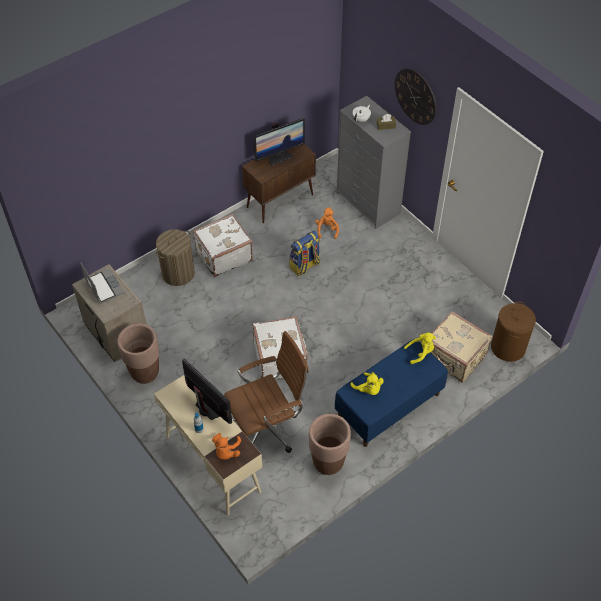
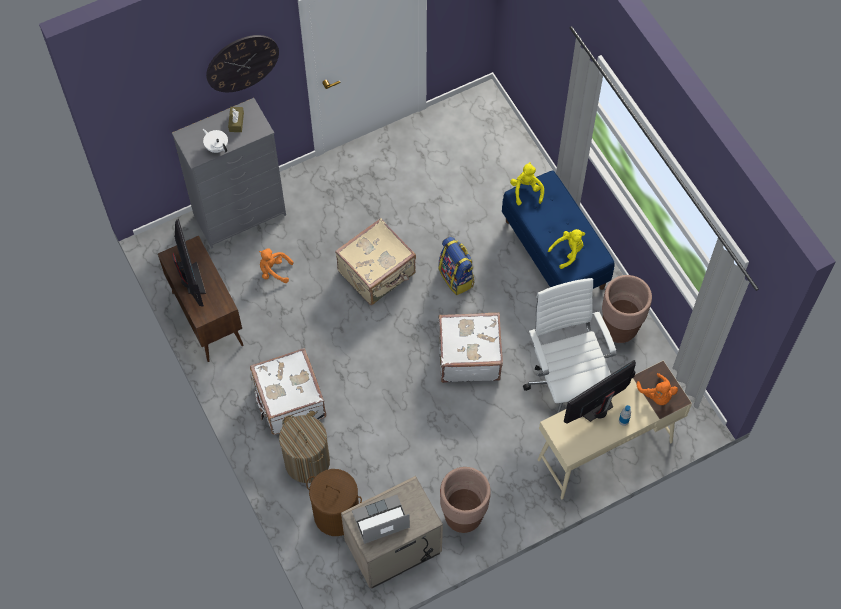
camera: 80 degrees left, 10 degrees up
(226, 451) = (656, 395): orange plush toy -> orange plush toy turned 45 degrees clockwise
(268, 428) = (565, 384): brown office chair -> white office chair
(305, 266) = (329, 306): backpack -> backpack (457, 277)
(454, 358) = (500, 175): beige suitcase -> beige suitcase (377, 273)
(508, 347) = (496, 119): brown laundry basket -> brown laundry basket (337, 514)

